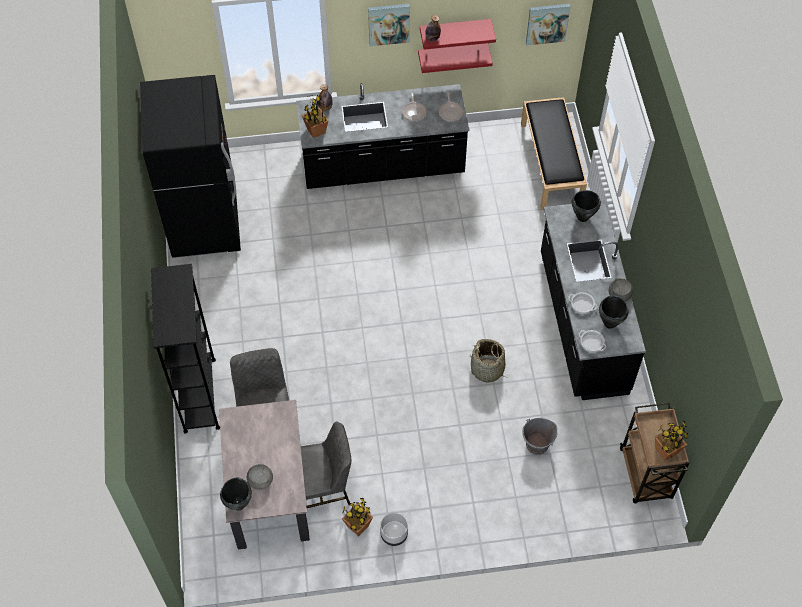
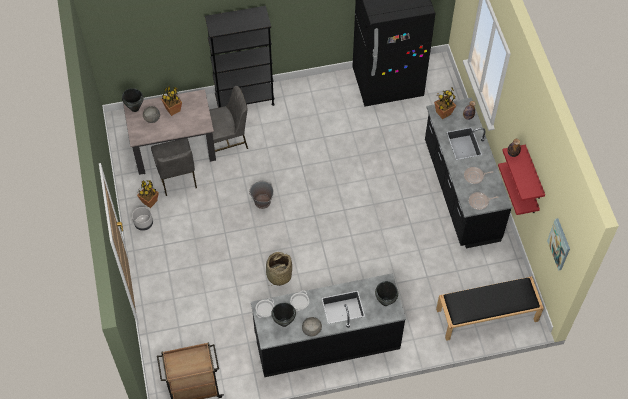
camera: 85 degrees right, 0 degrees up
(389, 24) = (518, 120): picture -> none
(537, 444) = (216, 311): grey bucket -> grey bucket (262, 202)
(666, 451) = (177, 366): potted plant -> potted plant (173, 109)

